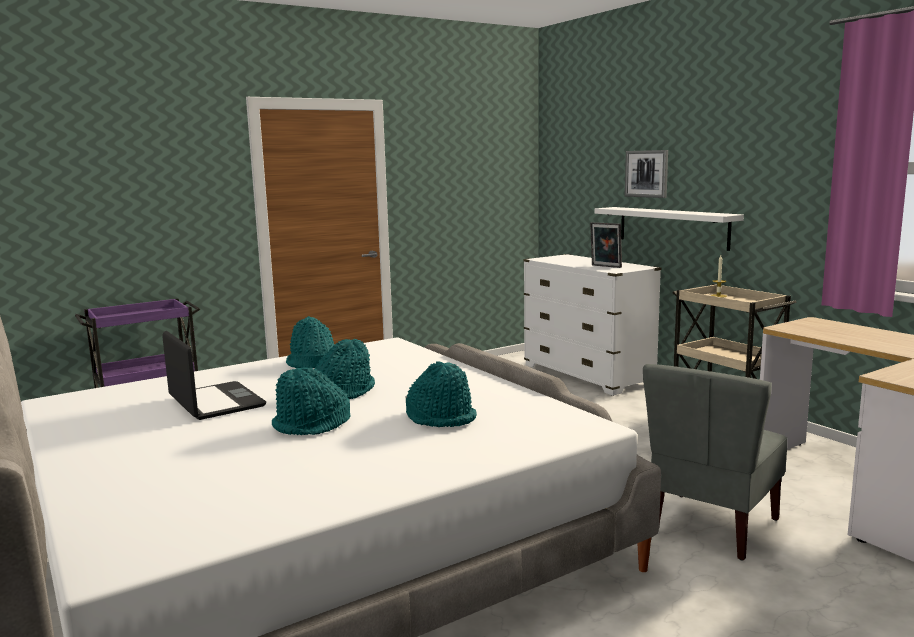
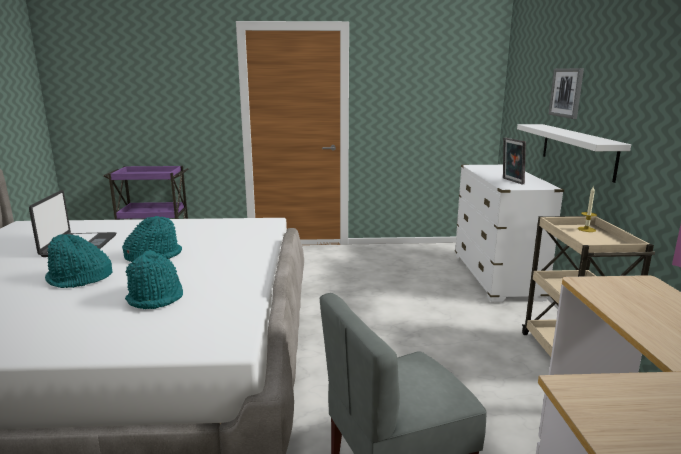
camera: 30 degrees right, 5 degrees up
(312, 363) = (188, 228): turquoise hat -> none

